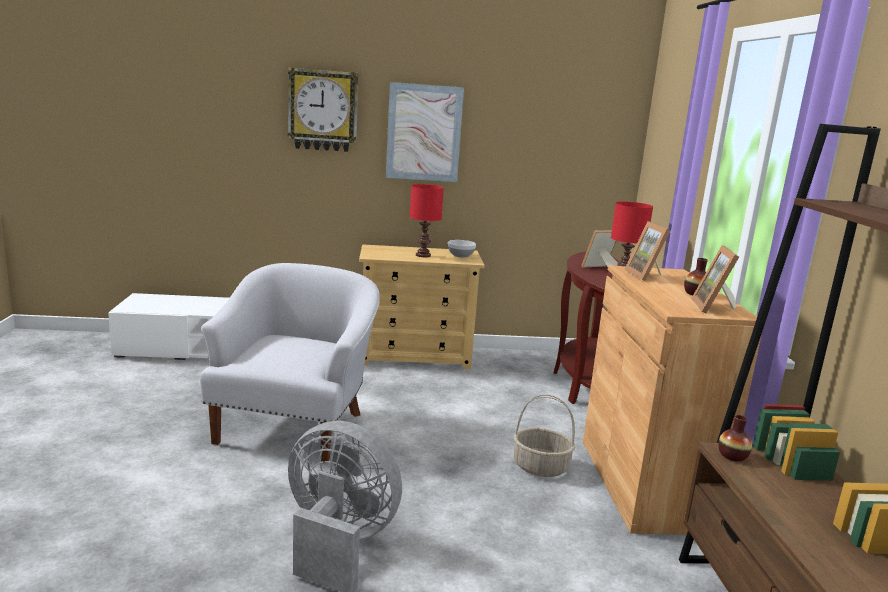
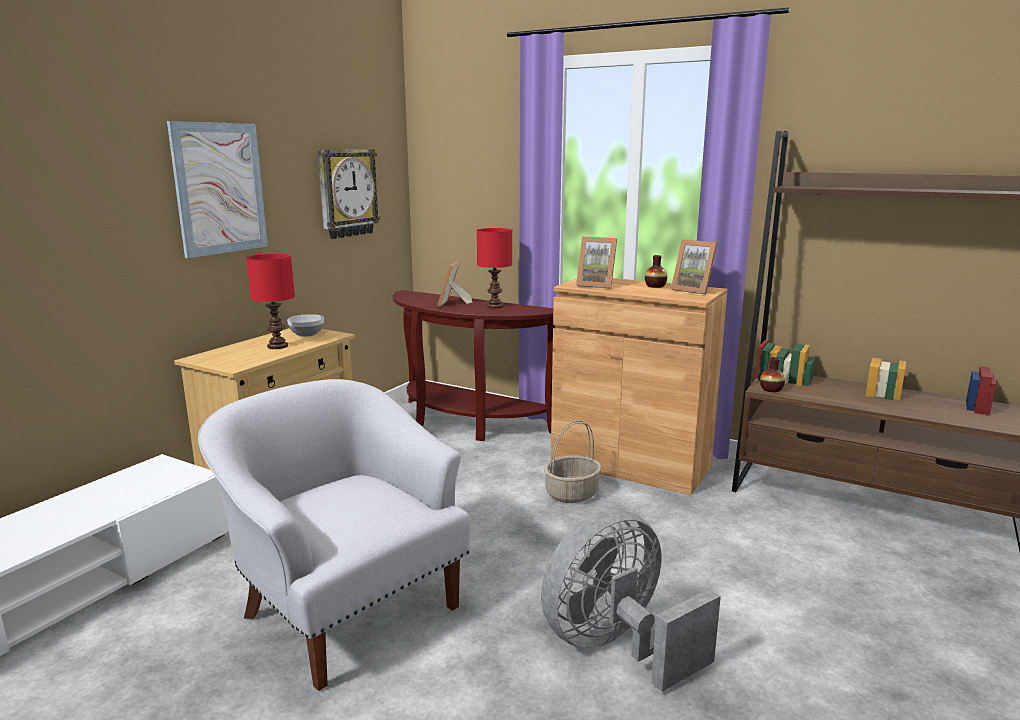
camera: 55 degrees left, 0 degrees up
(323, 110) = (79, 171): wall clock -> wall clock (347, 193)

